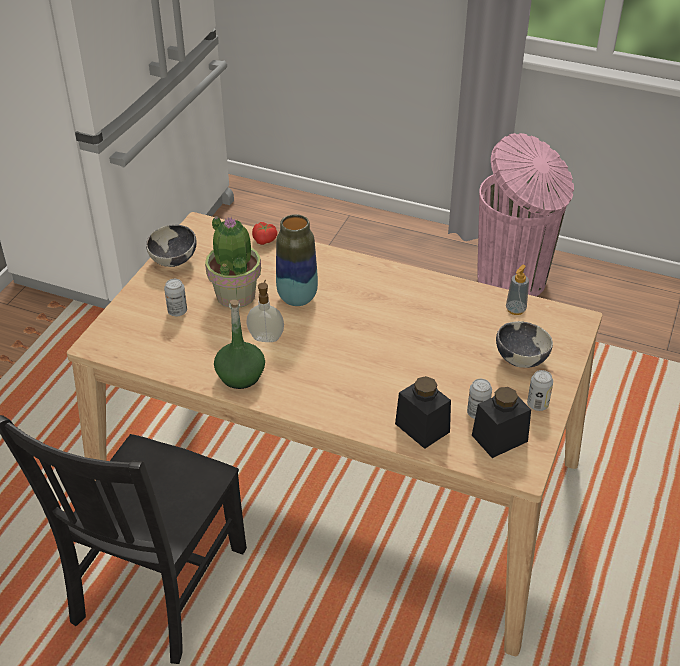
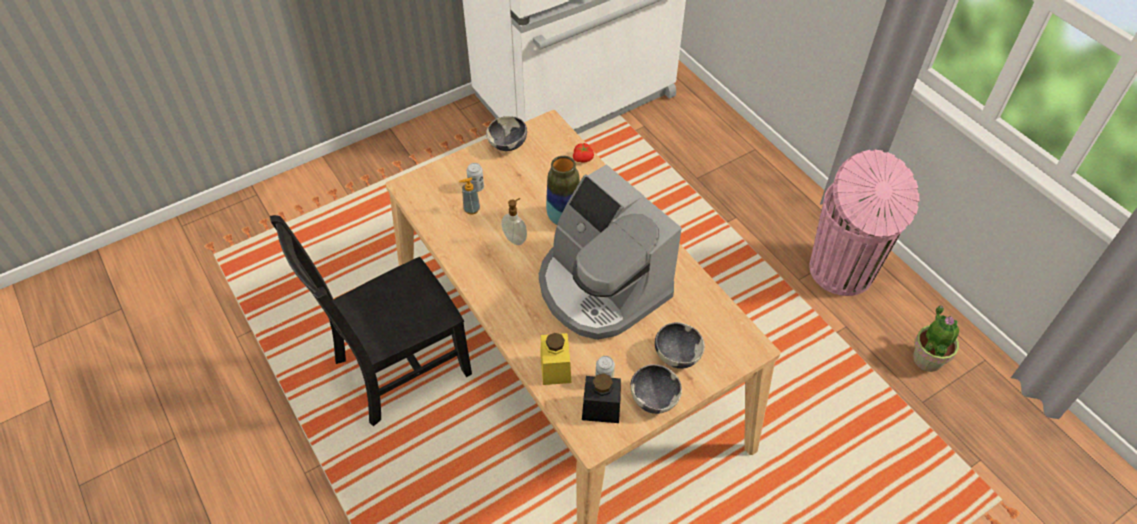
camera: 35 degrees right, 10 degrees up
(236, 294) = (525, 193): potted plant -> potted plant (928, 358)
(240, 376) = (474, 259): green bottle -> none
(394, 339) = (601, 287): none -> coffee machine
(422, 428) = (555, 368): black jar -> yellow jar
(515, 309) = (713, 312): soap dispenser -> soap dispenser (471, 209)
(537, 404) = (654, 399): can -> bowl

